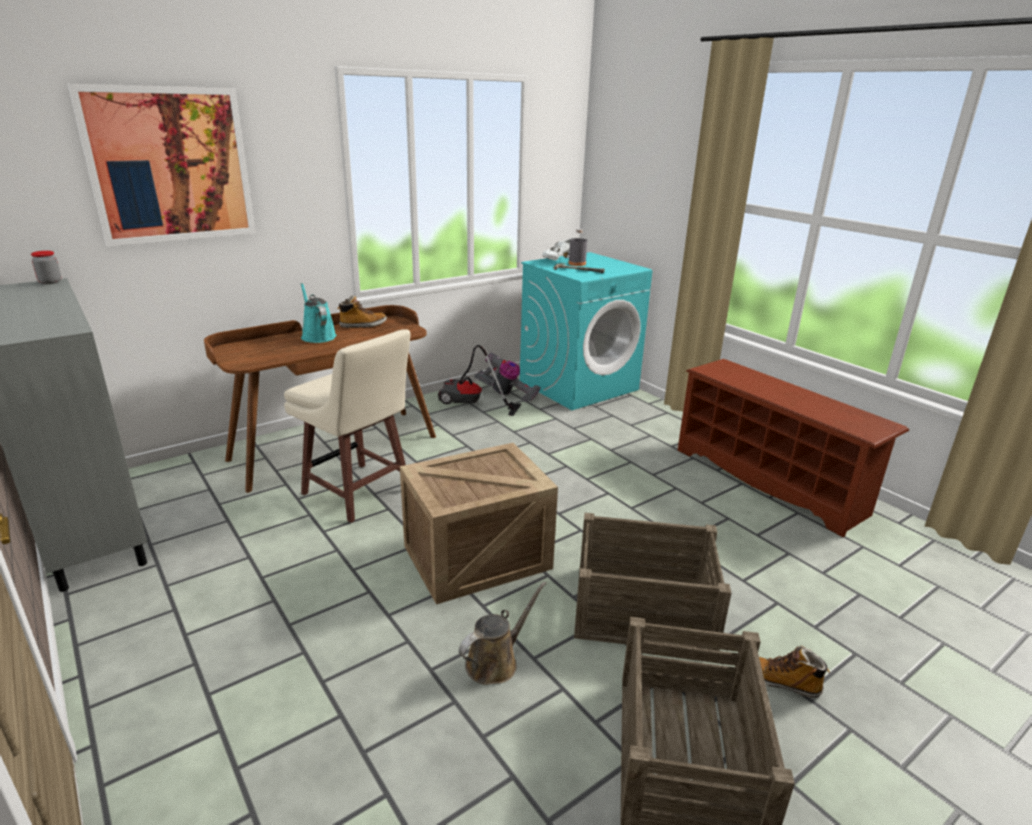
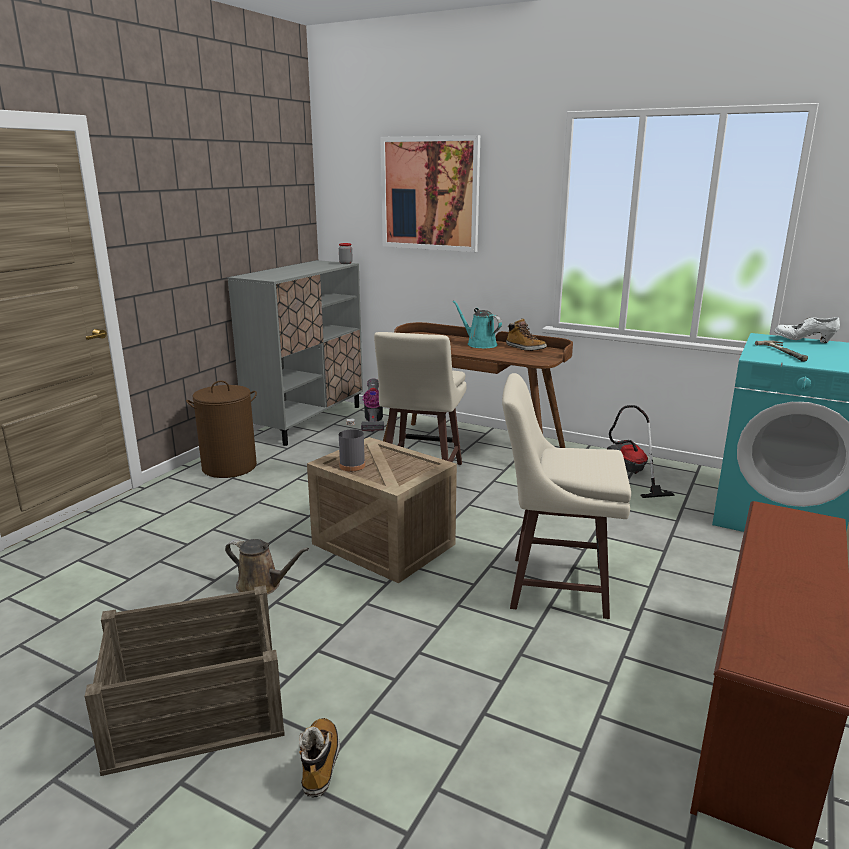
camera: 65 degrees right, 5 degrees down
(144, 630) = (230, 467): none -> brown laundry basket
(317, 336) = (479, 344): turquoise watering can -> turquoise watering can turned 75 degrees counterclockwise
(507, 394) = (684, 483): vacuum cleaner -> vacuum cleaner (373, 422)
(577, 264) = (810, 348): grey bottle -> grey bottle (352, 466)
(606, 496) = (554, 586): none -> beige stool
(642, 607) = (379, 646): crate -> none

